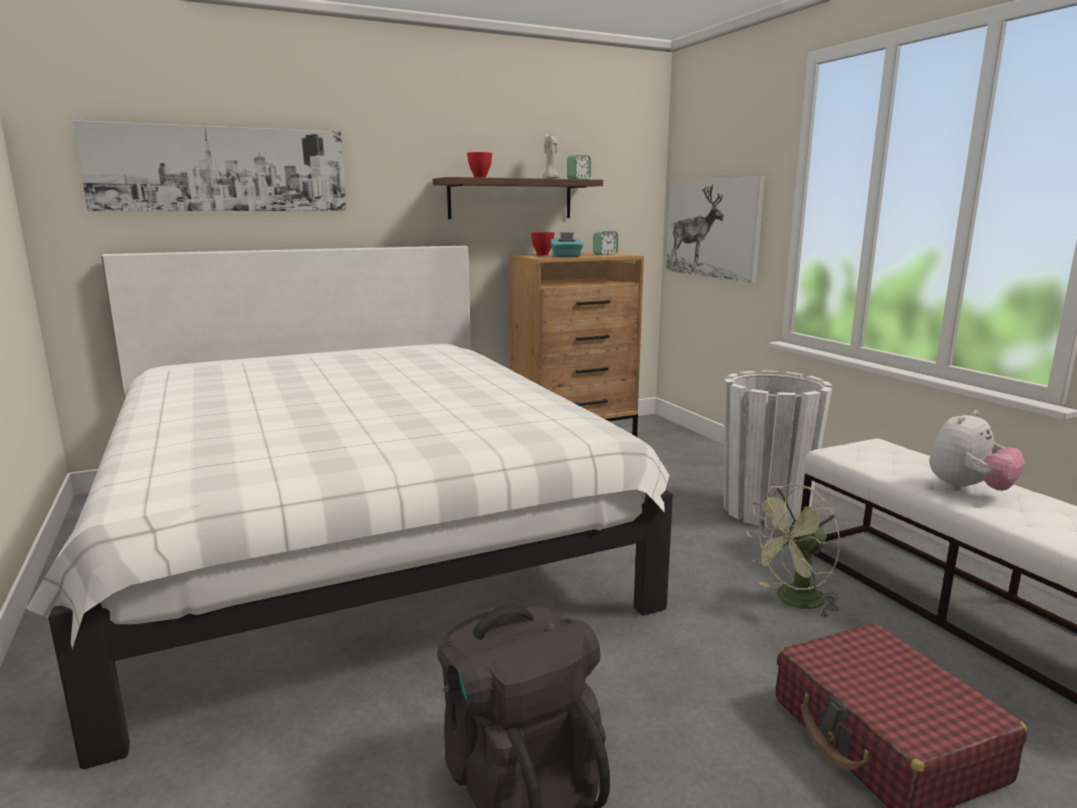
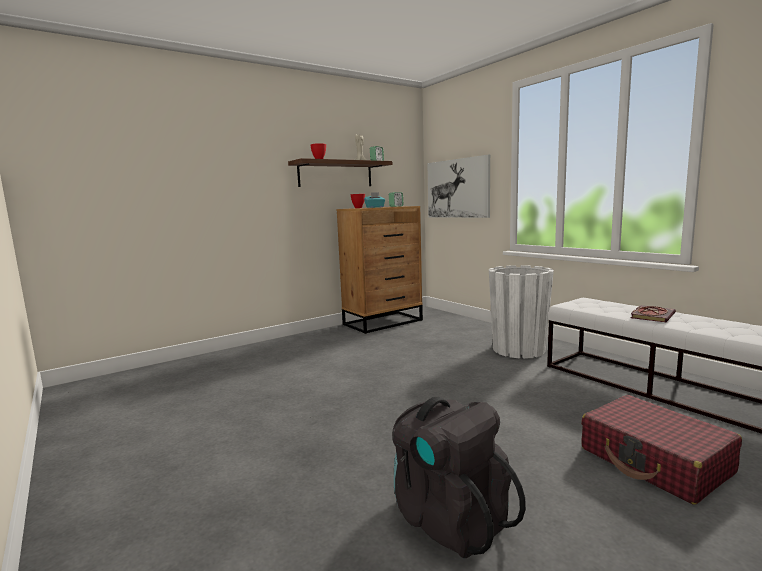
camera: 10 degrees left, 5 degrees down
(220, 169) = (149, 154): picture -> none
(354, 539) = (266, 392): white bed -> none
(793, 601) = (561, 395): green fan -> none
(968, 490) = (652, 315): plush toy -> book

